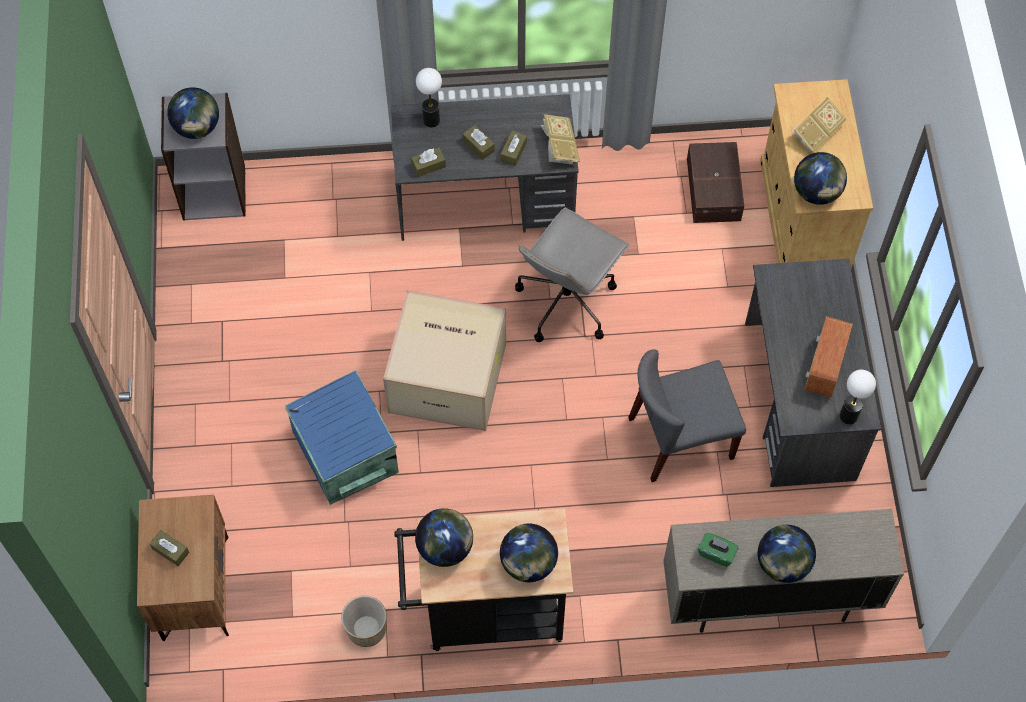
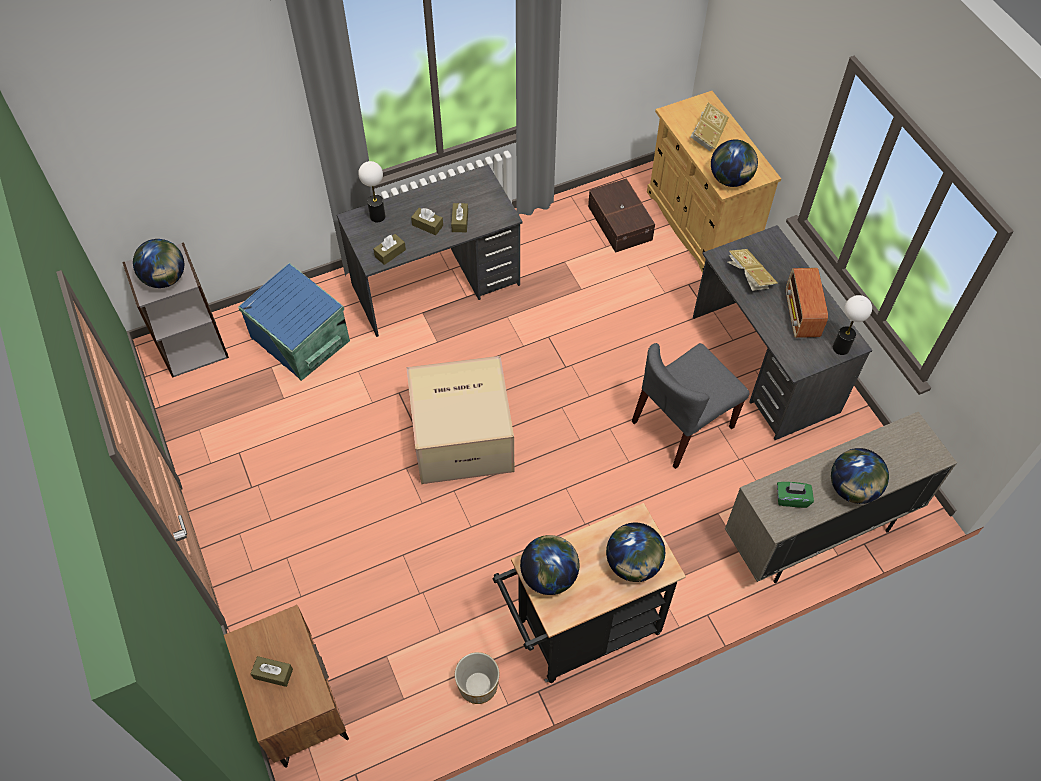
camera: 20 degrees left, 5 degrees down
(344, 453) = (395, 532): blue storage box -> blue storage box (299, 340)
(559, 147) = (498, 207): book -> book (749, 277)
(566, 300) = (538, 343): grey office chair -> none

